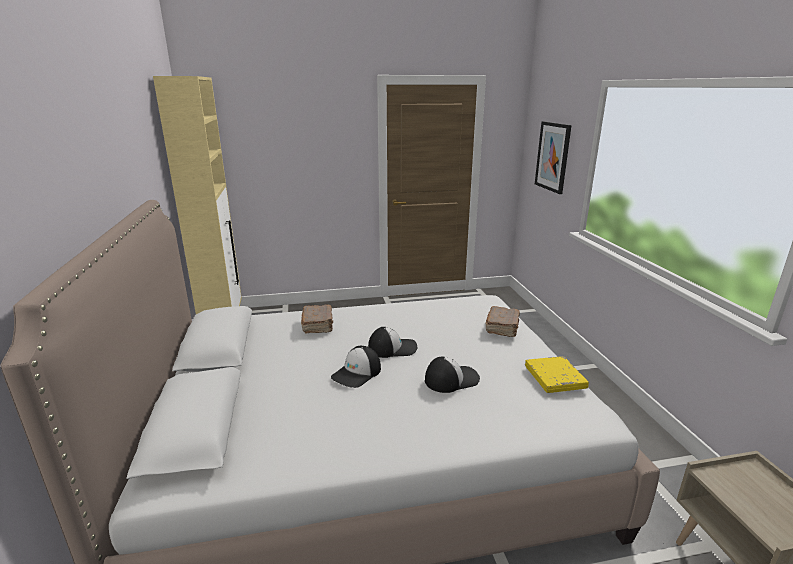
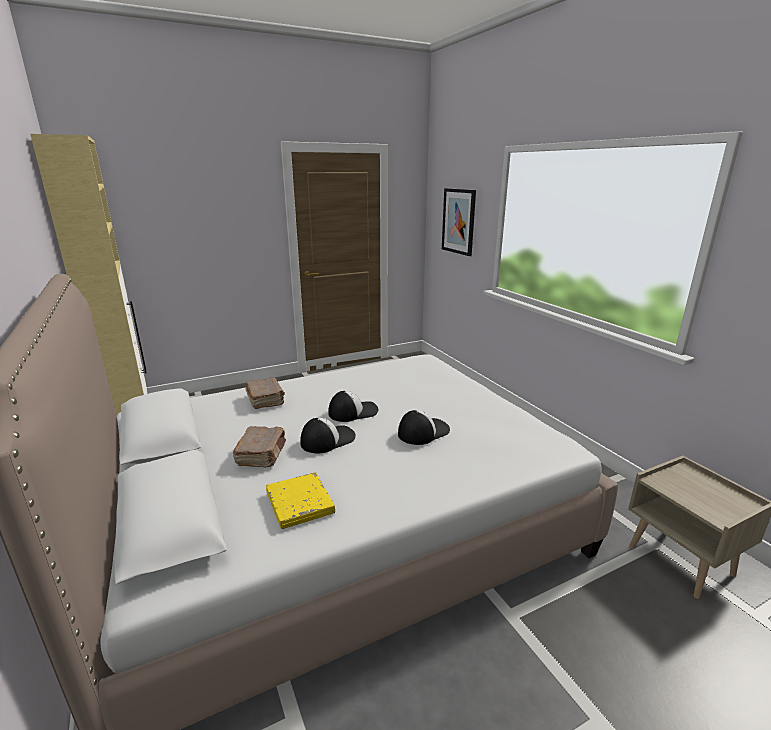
camera: 15 degrees left, 0 degrees up
(357, 373) = (327, 439): cap -> cap turned 150 degrees counterclockwise
(502, 328) = (449, 381): brown book -> brown book (262, 454)
(554, 377) = (514, 417): yellow book -> yellow book (299, 503)

